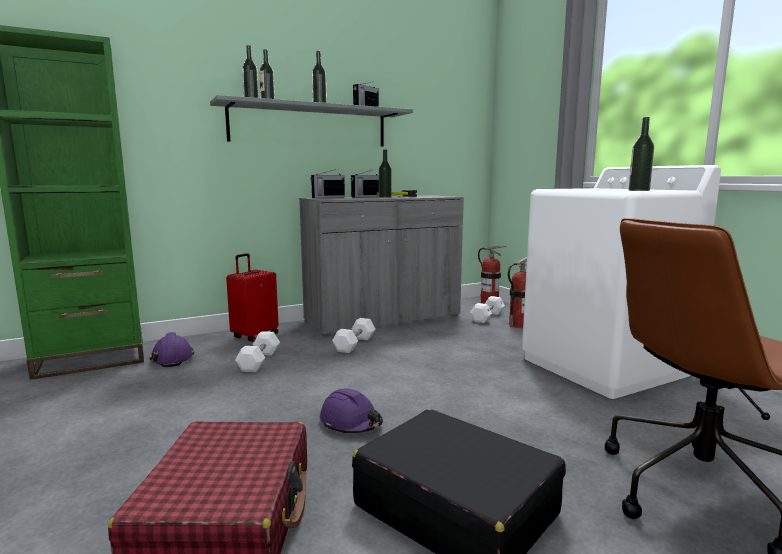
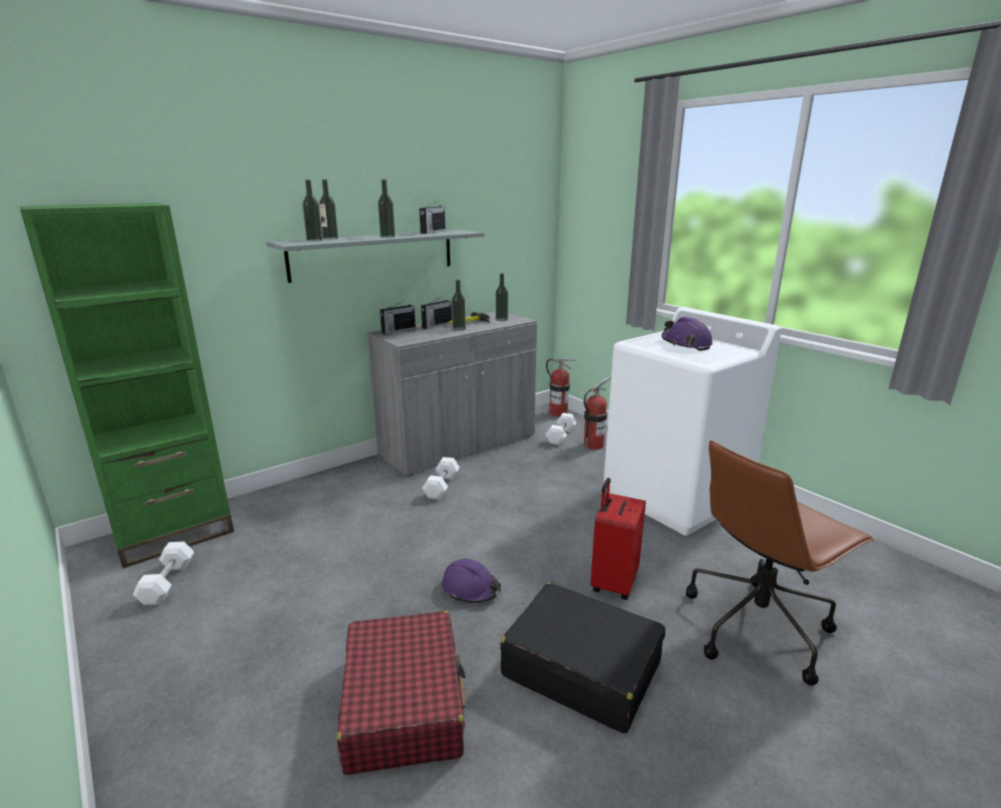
camera: 10 degrees left, 10 degrees up
(172, 358) = (262, 523): purple hard hat -> purple hard hat (685, 344)
(254, 336) = (334, 482): red suitcase -> red suitcase (613, 583)
(259, 361) = (354, 519): white dumbbell -> white dumbbell (167, 583)
(639, 190) = (713, 359): bottle -> bottle (501, 319)

